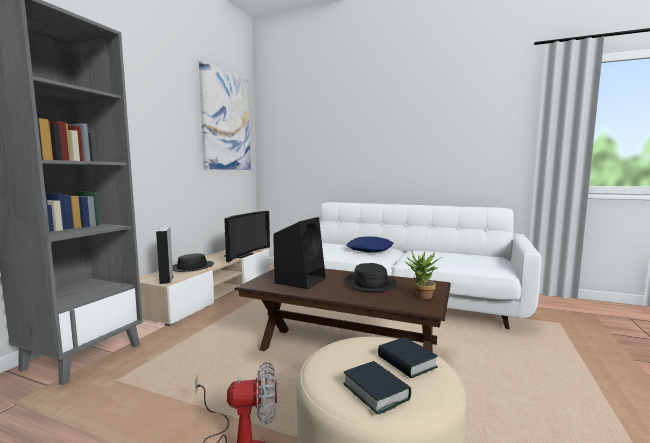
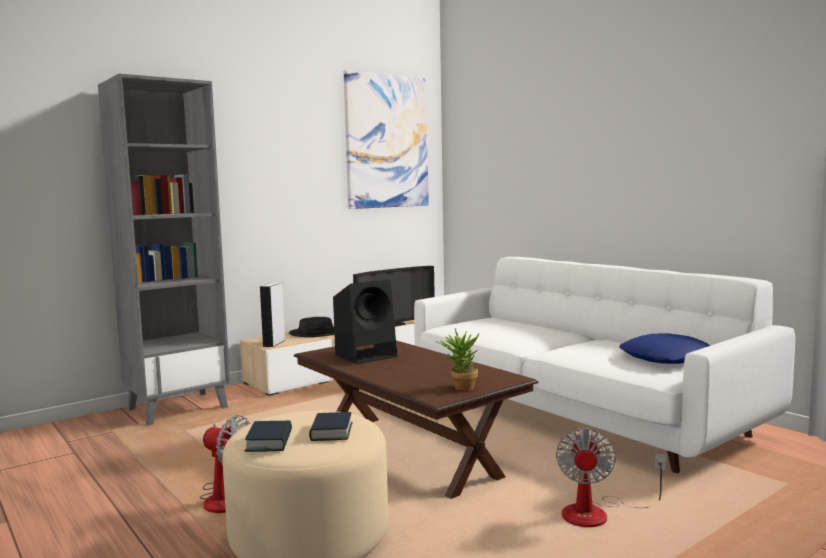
camera: 30 degrees right, 0 degrees up
(370, 250) = (530, 331): blue pillow -> blue pillow (666, 358)
(370, 283) = (435, 368): black hat -> none
(518, 370) = (598, 514): none -> fan

